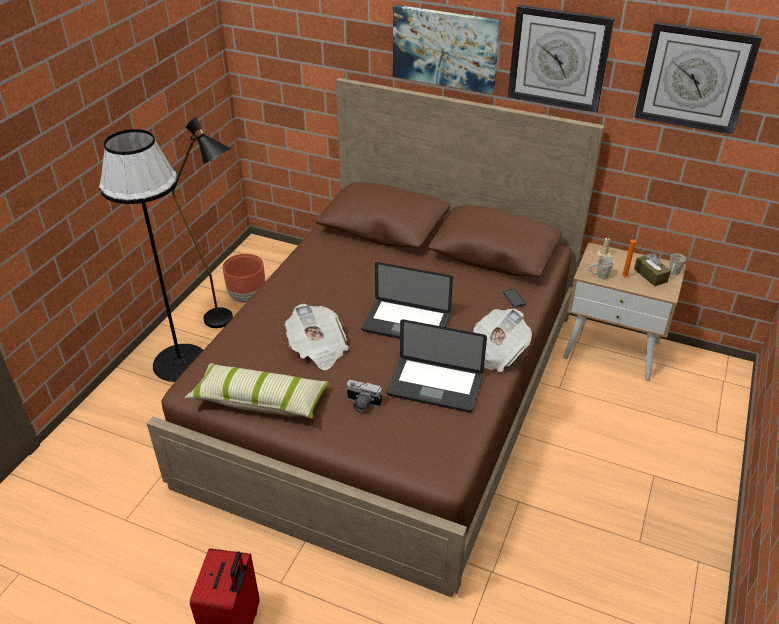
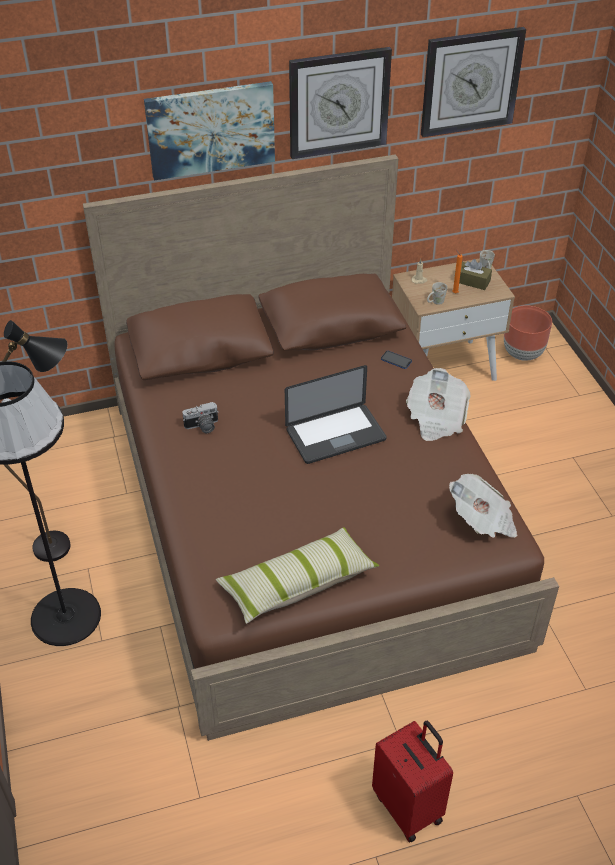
camera: 40 degrees left, 5 degrees up
(247, 297) = (56, 506): brown planter -> brown planter (522, 354)
(318, 349) = (288, 505): newspaper -> newspaper (482, 520)
(361, 404) = (386, 530): camera -> camera (202, 427)
(435, 386) = (424, 476): laptop -> none

